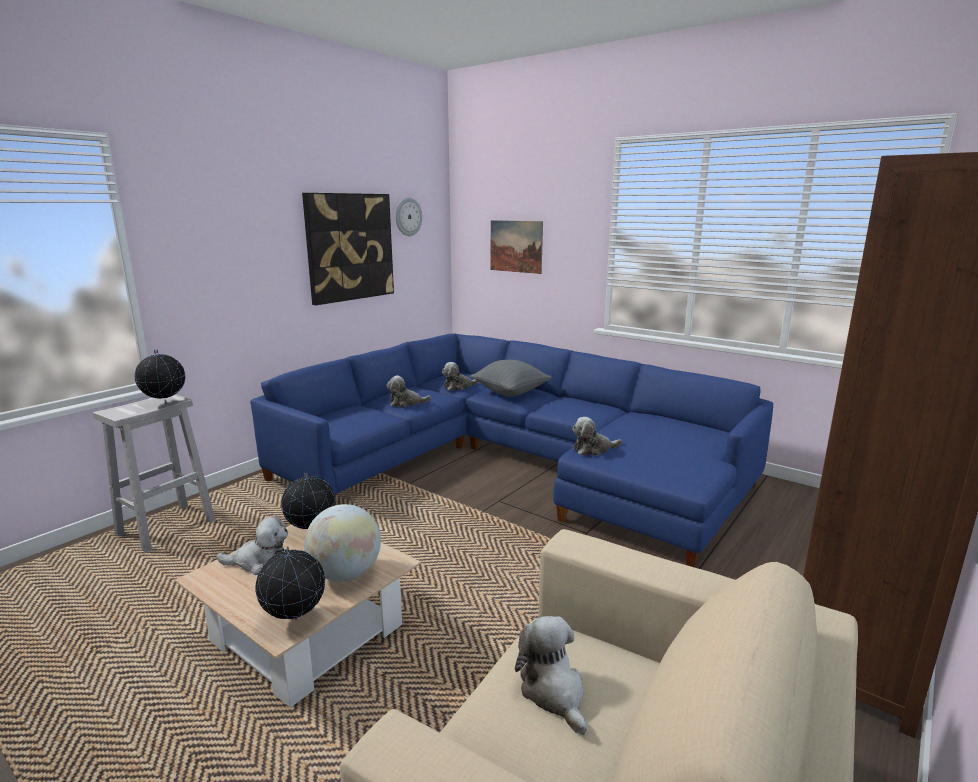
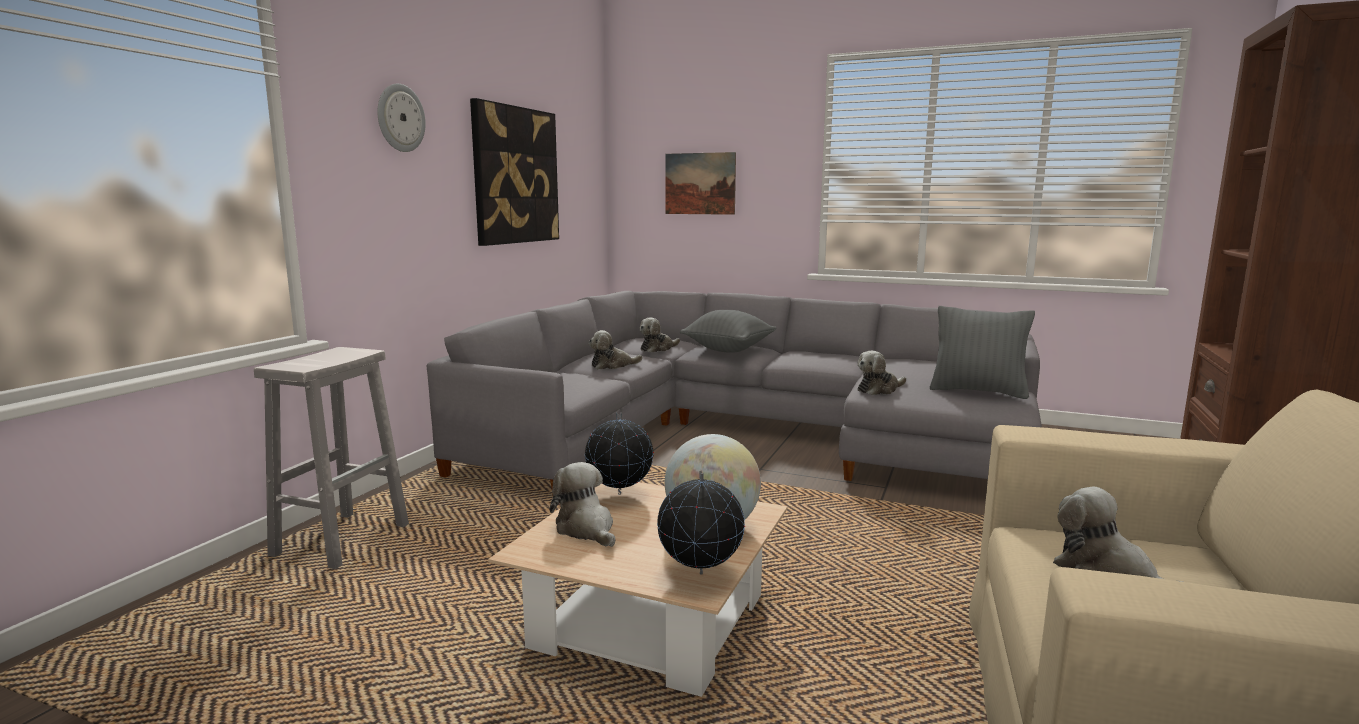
camera: 15 degrees left, 5 degrees down
(164, 403) = (351, 355): globe -> none
(259, 562) = (586, 529): plush toy -> plush toy turned 105 degrees counterclockwise
(408, 217) = (570, 146): wall clock -> wall clock (400, 118)
(514, 464) = (745, 434): blue sofa -> grey sofa
(677, 460) = (978, 391): none -> grey pillow

